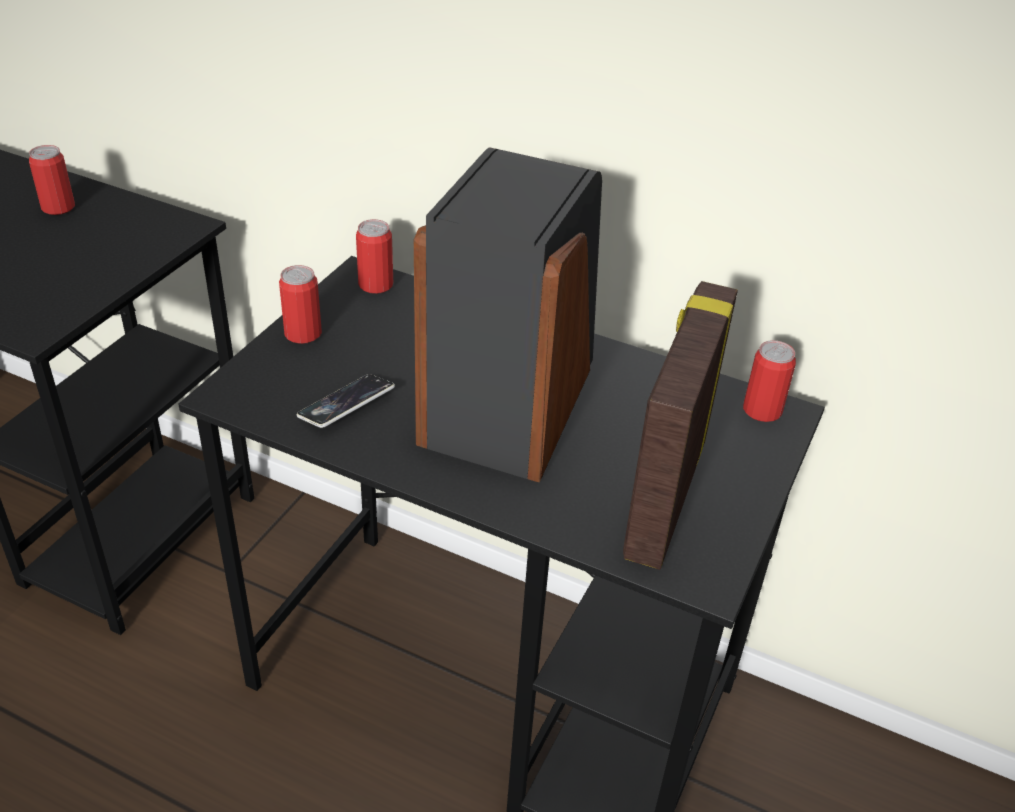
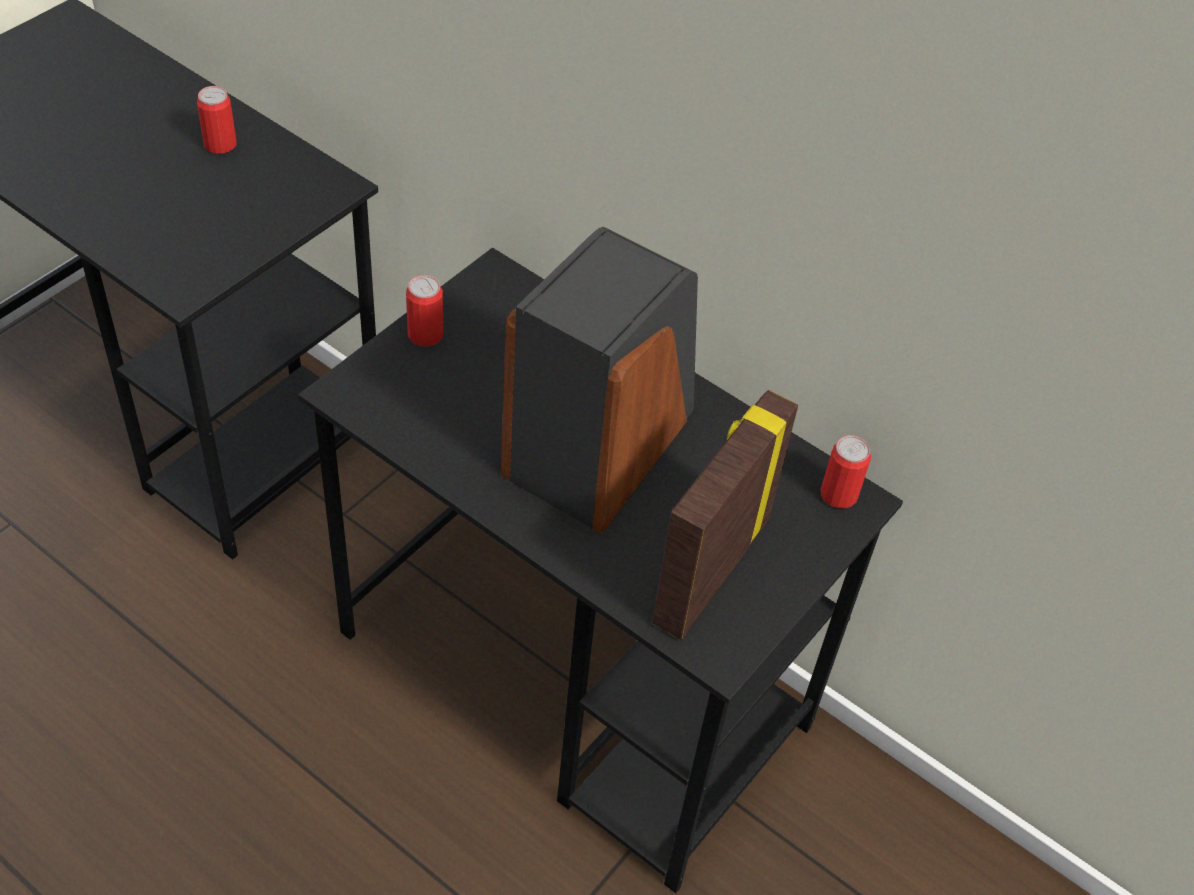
camera: 10 degrees right, 10 degrees up
(346, 405) = (448, 422): phone -> none
(375, 285) = (507, 287): can -> none

